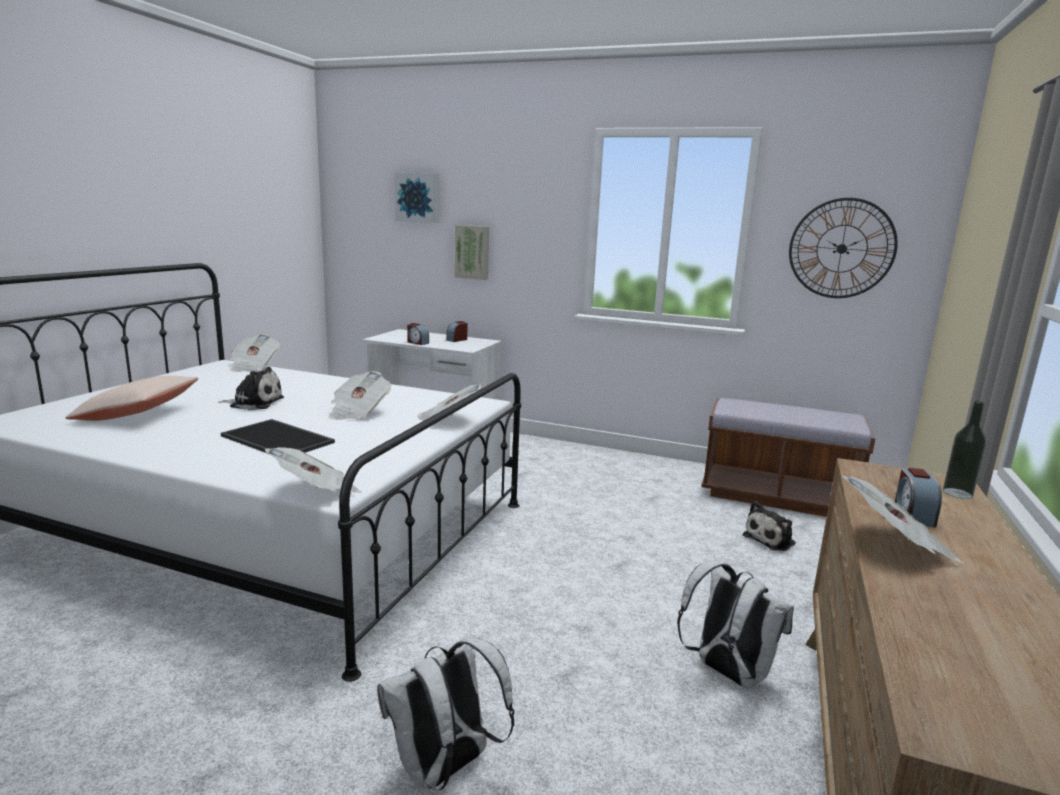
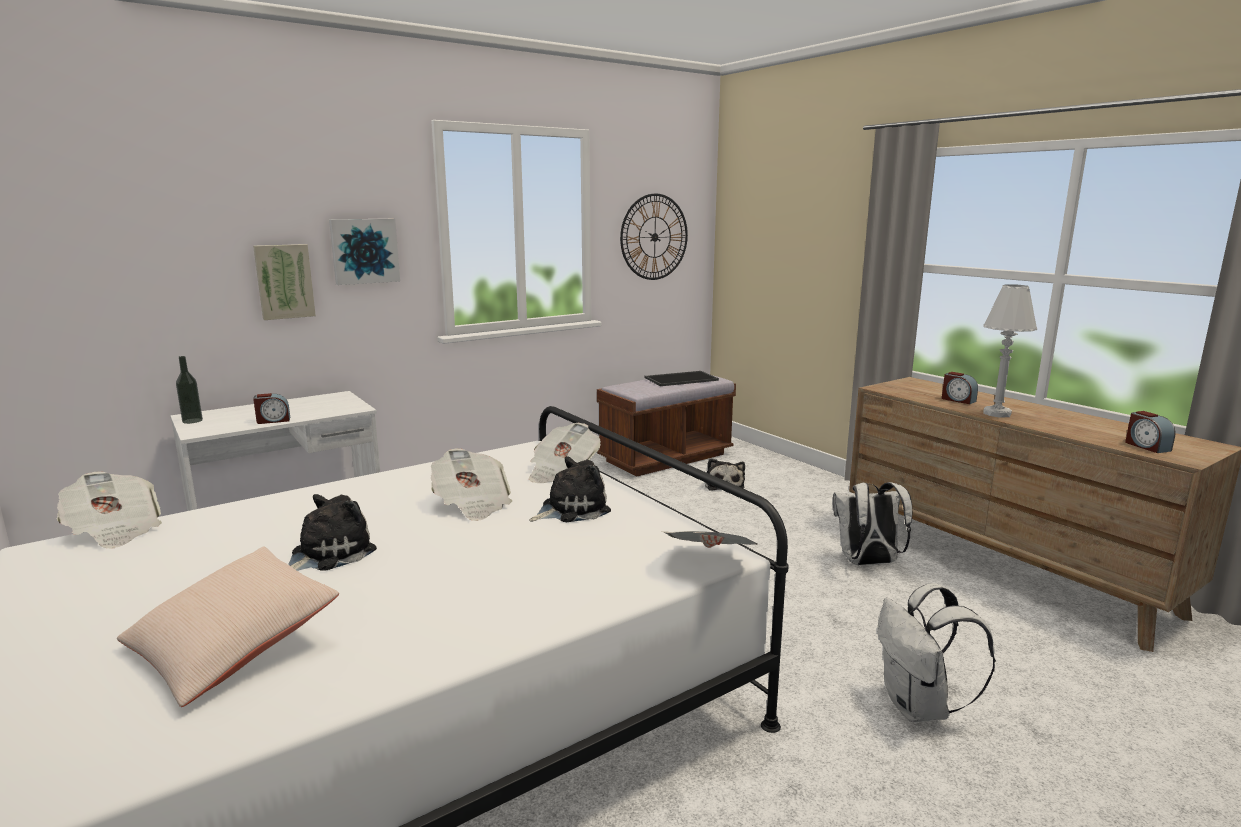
camera: 55 degrees left, 0 degrees up
(279, 439) = (514, 558): tray -> tray (681, 379)
(378, 436) = (571, 509): none -> plush toy
(418, 197) = (174, 209): picture -> picture (364, 251)
(457, 340) = (303, 404): alarm clock -> alarm clock (1146, 446)
(895, 545) = (997, 414): newspaper -> white table lamp
(957, 493) = (931, 385): bottle -> bottle (192, 421)

